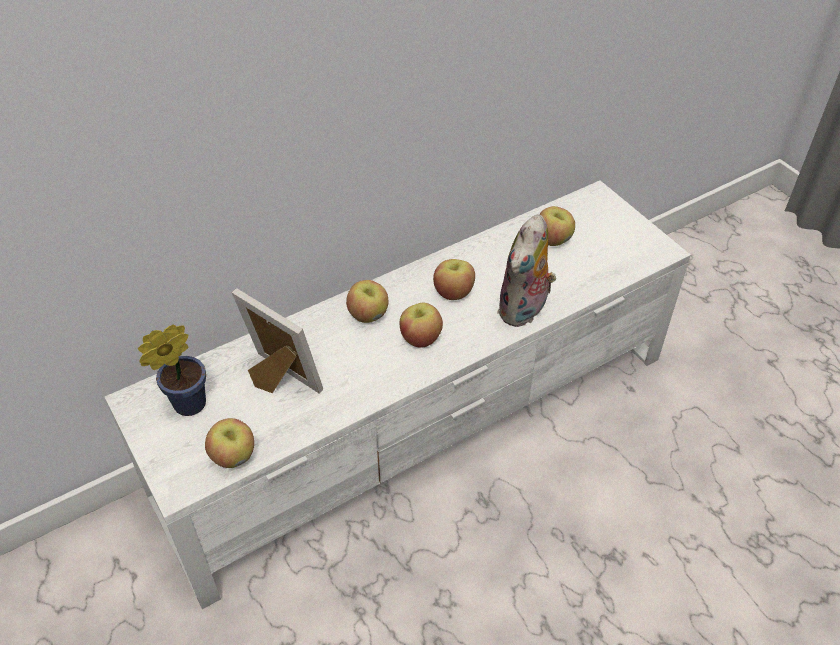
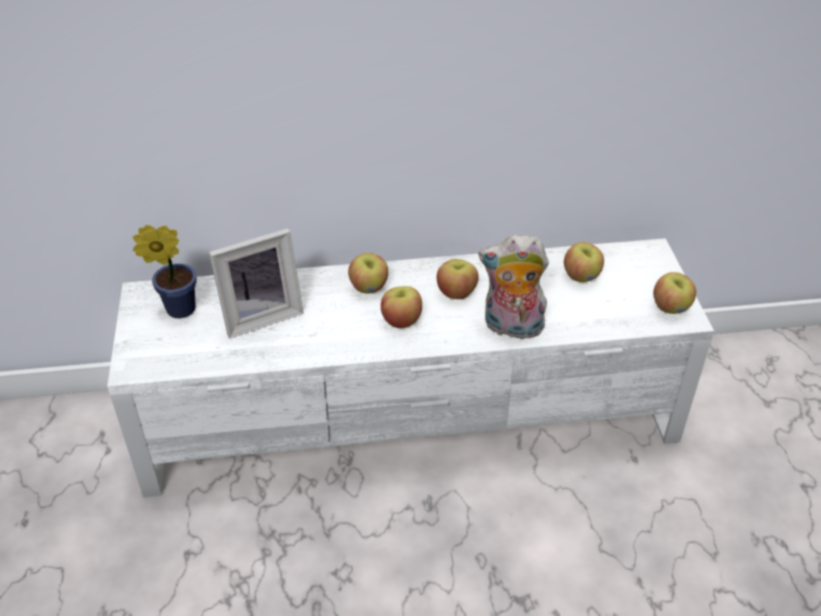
camera: 25 degrees right, 5 degrees down
(234, 456) = (187, 360): apple -> apple (671, 307)
(279, 381) = (260, 315): picture frame -> picture frame turned 90 degrees clockwise
(524, 311) = (511, 328): plush toy -> plush toy turned 45 degrees clockwise

